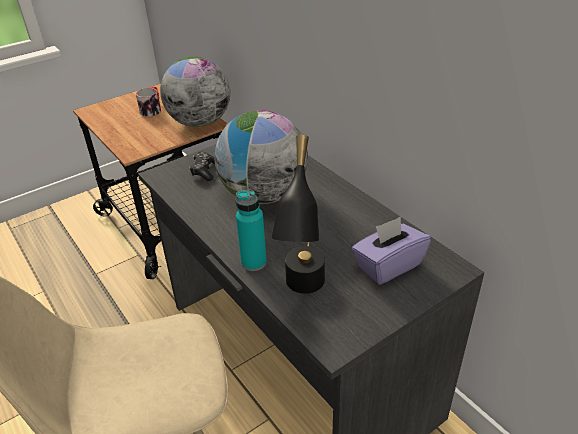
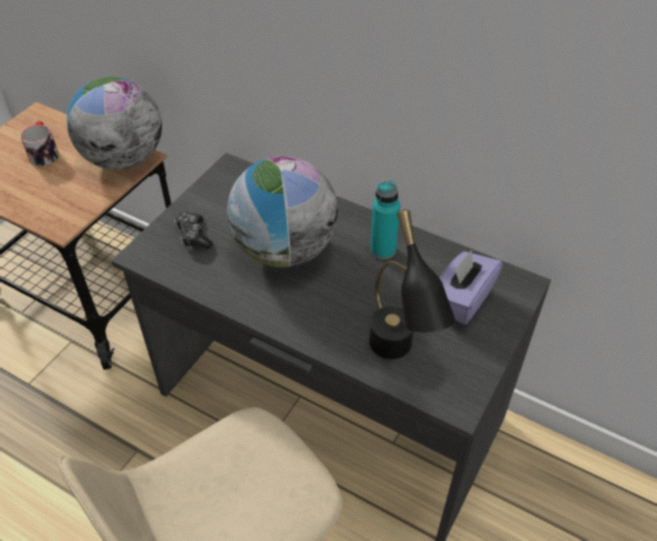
camera: 25 degrees left, 10 degrees up
(254, 262) = (326, 338): turquoise bottle -> turquoise bottle (383, 250)

